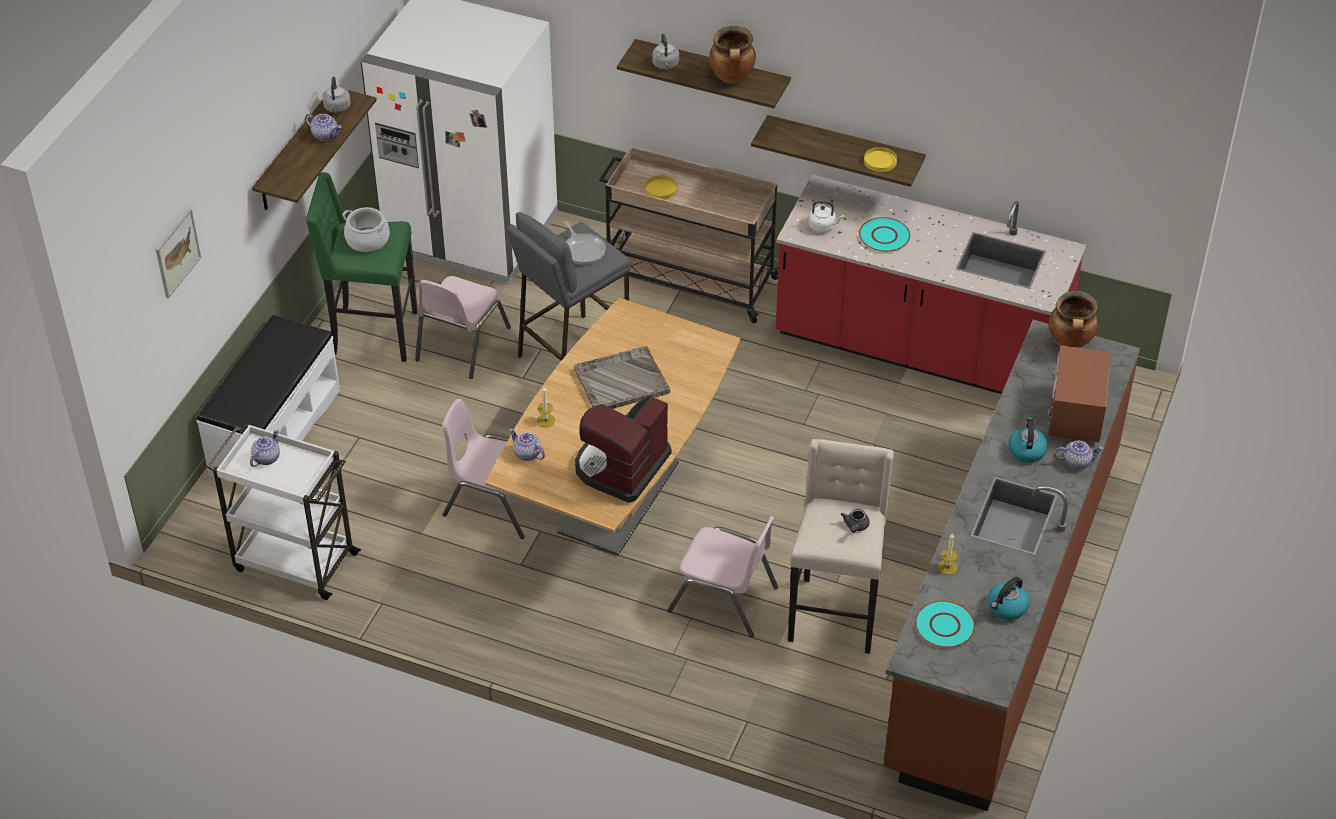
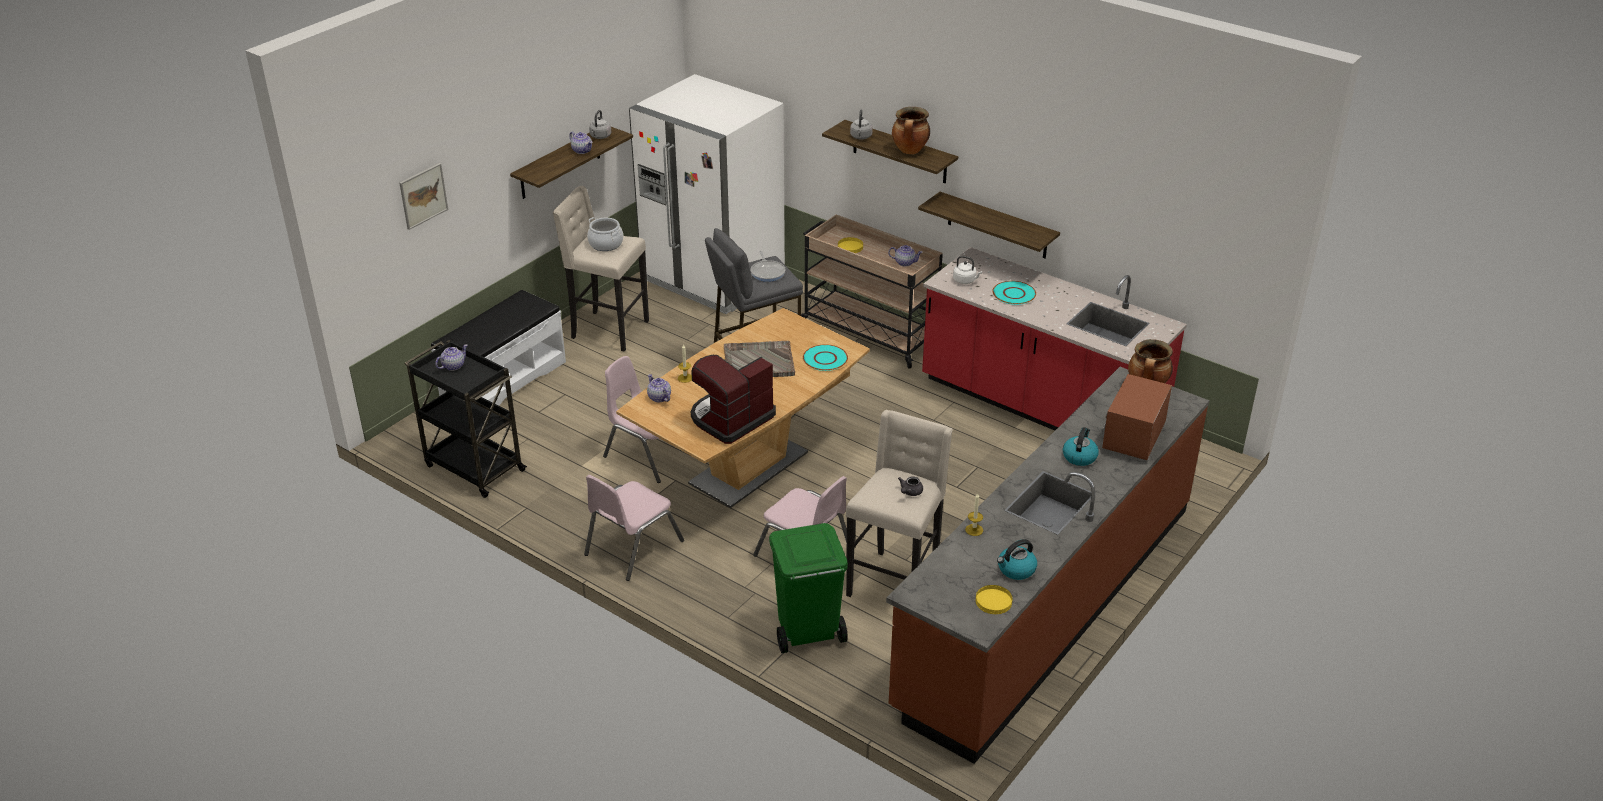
camera: 15 degrees right, 10 degrees down
(293, 561) = (473, 467): white cart -> black cart
(372, 334) = (608, 330): green stool -> beige stool
(461, 344) = (672, 347): pink chair -> pink chair (632, 548)
(762, 696) = (807, 633): none -> green trash can
(880, 161) = (1019, 231): yellow plate -> yellow plate (993, 601)
(944, 625) = (953, 573): turquoise plate -> turquoise plate (825, 359)
(1076, 462) = (1122, 472): teapot -> teapot (905, 262)

